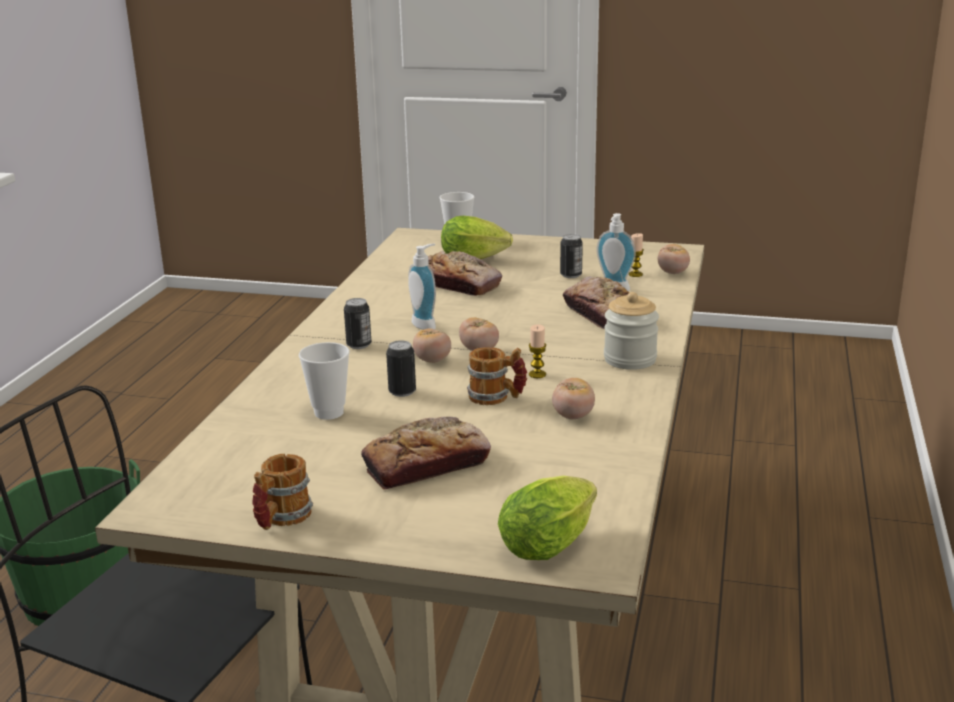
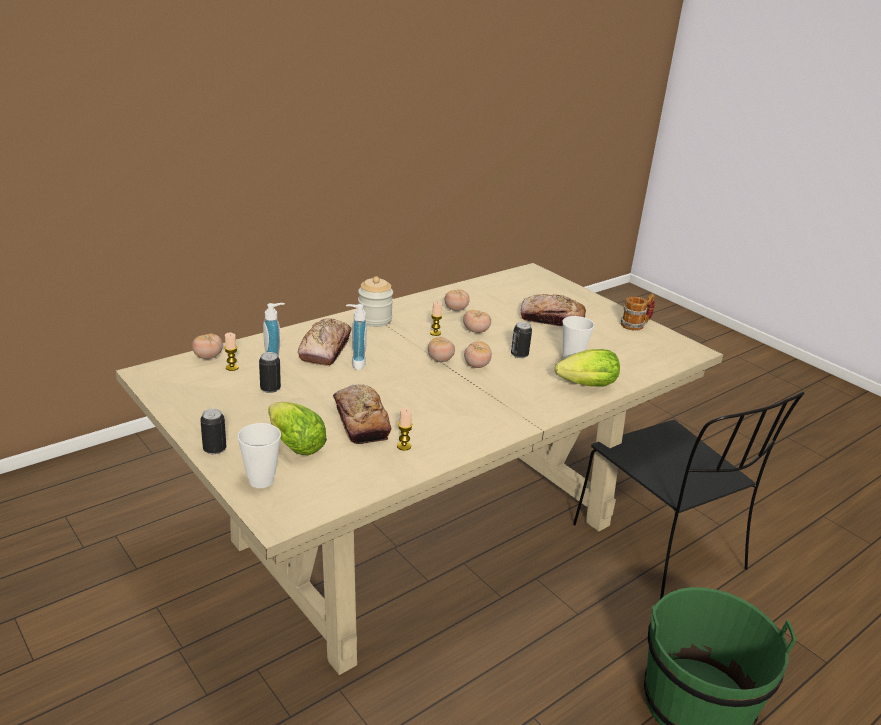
camera: 145 degrees left, 5 degrees up
(359, 345) = (506, 397): can -> can (214, 449)
(395, 284) = (404, 446): none -> candle
(427, 324) = (440, 393): soap dispenser -> soap dispenser (355, 363)
(497, 397) = (476, 331): mug -> tomato
(552, 543) = (539, 280): lettuce -> lettuce (583, 385)

